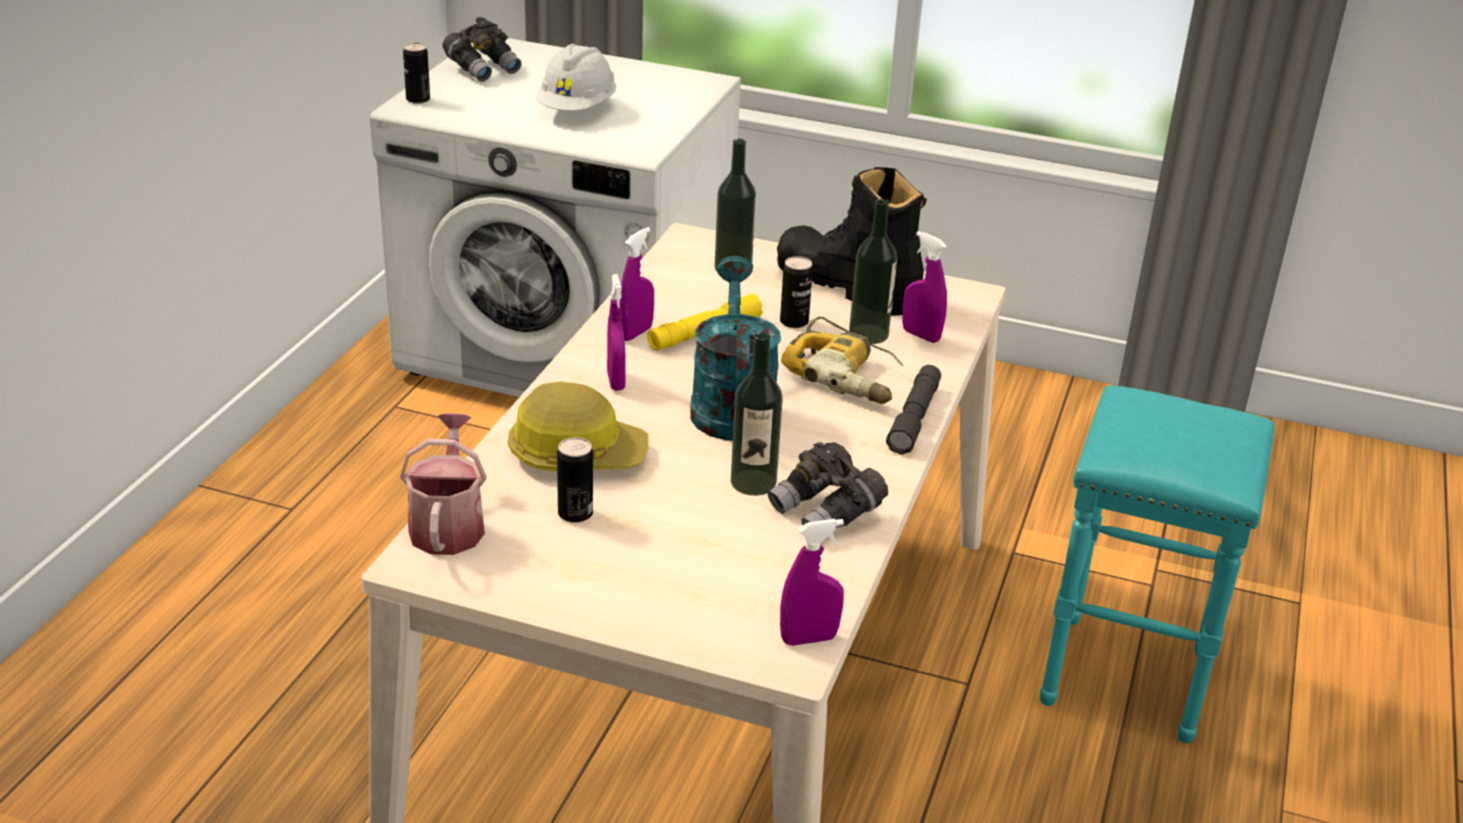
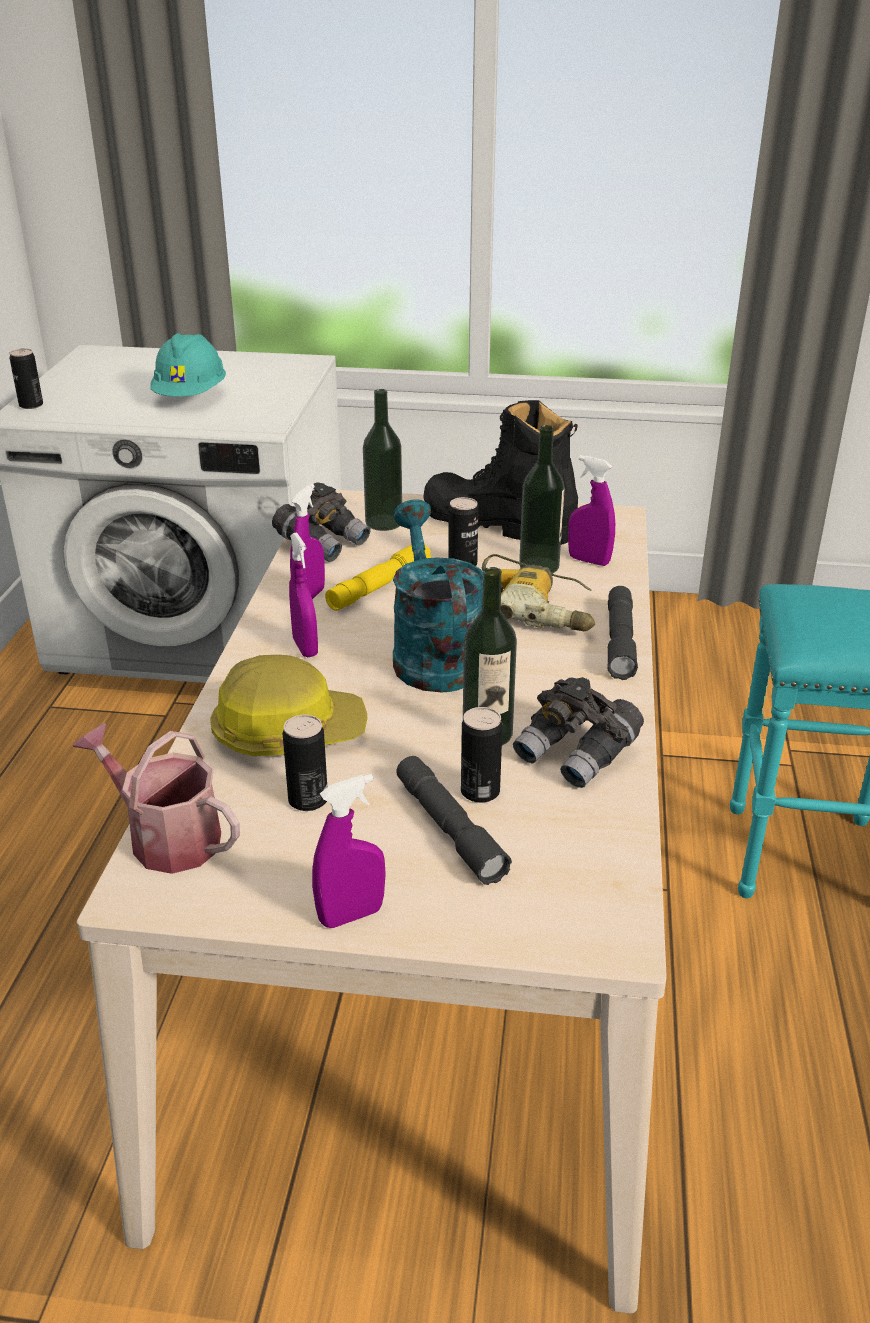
camera: 10 degrees left, 0 degrees up
(448, 524) = (166, 837): watering can -> watering can turned 45 degrees counterclockwise
(483, 69) = (89, 373): grey binoculars -> grey binoculars (323, 544)
(577, 109) = (191, 397): white hard hat -> turquoise hard hat
(688, 556) = (449, 829): none -> grey flashlight
(726, 530) = (480, 792): none -> can
(809, 639) = (621, 906): purple spray bottle -> purple spray bottle (351, 915)

